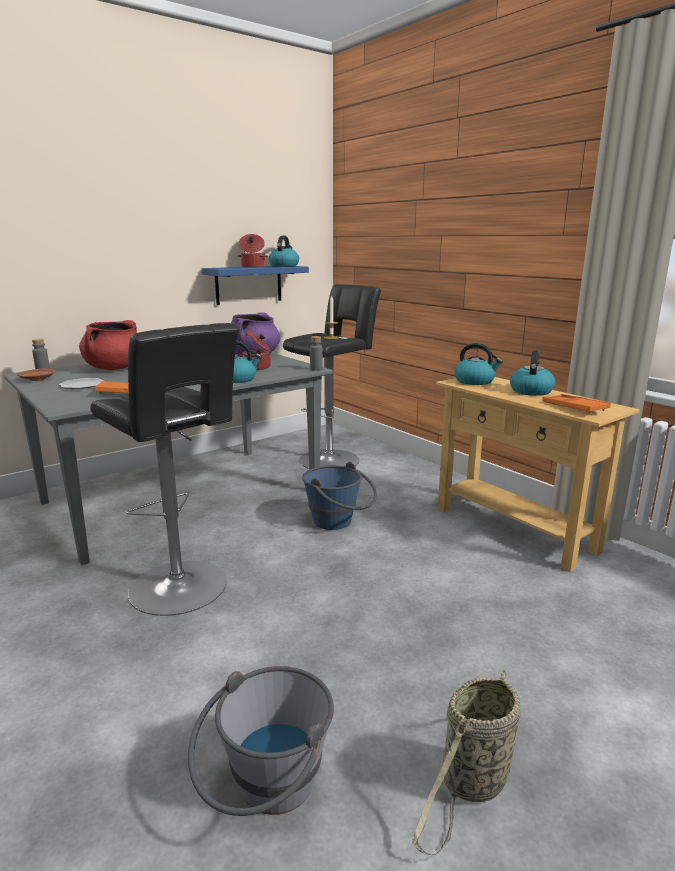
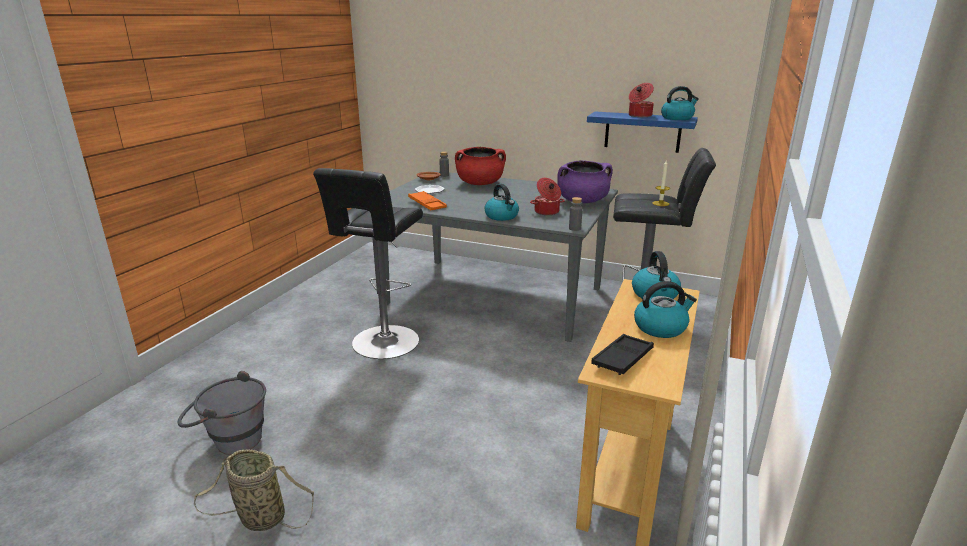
camera: 60 degrees right, 5 degrees up
(339, 523) = (527, 369): blue bucket -> none
(574, 407) = (622, 359): orange tray -> black tray

